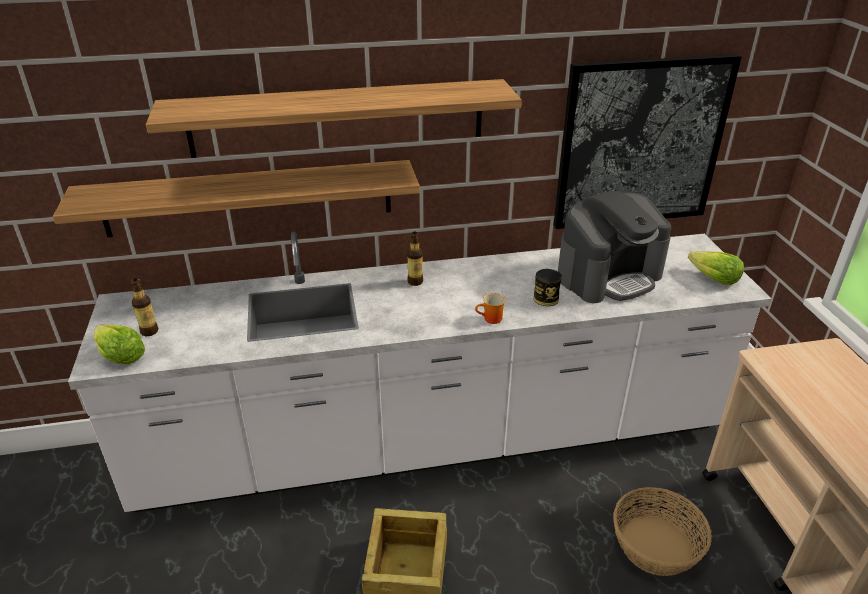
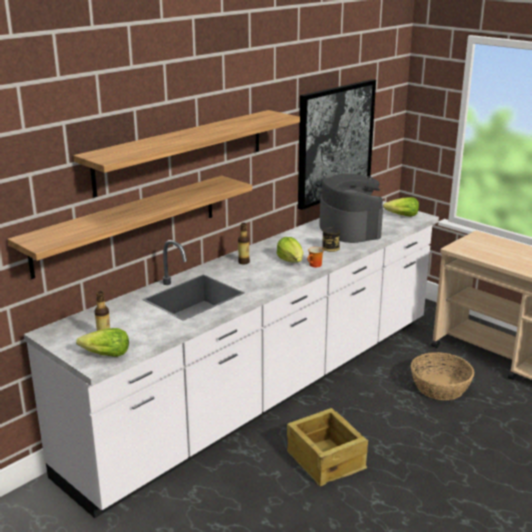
camera: 35 degrees left, 10 degrees down
(471, 301) = (291, 261): none -> lettuce
(609, 276) = (349, 229): coffee machine -> coffee machine turned 45 degrees counterclockwise

